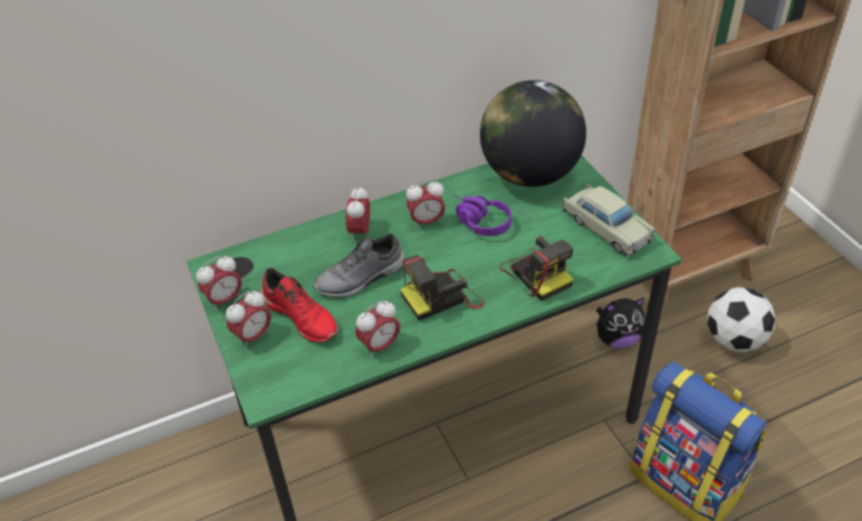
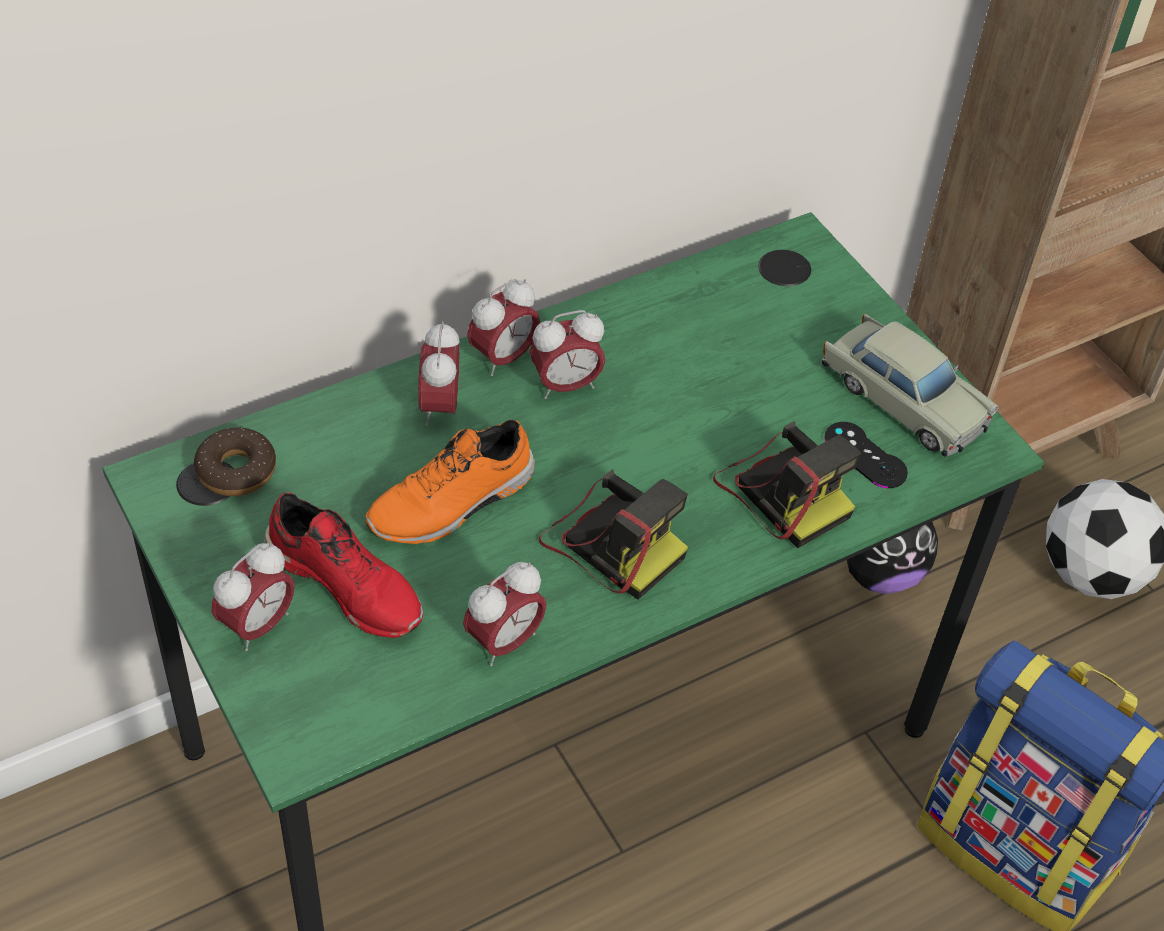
camera: 10 degrees left, 5 degrees up
(224, 300) = (191, 550): alarm clock -> alarm clock (503, 358)
(252, 262) = (236, 470): none -> donut
(361, 278) = (453, 504): grey shoe -> orange shoe
(442, 297) = (612, 541): camera -> camera turned 105 degrees counterclockwise
(477, 222) = (662, 386): purple headphones -> none
(530, 174) = (752, 288): globe -> none
(583, 255) = (865, 455): none -> black game controller

